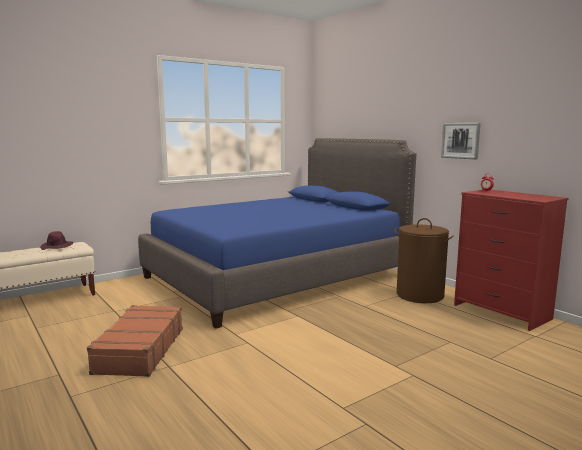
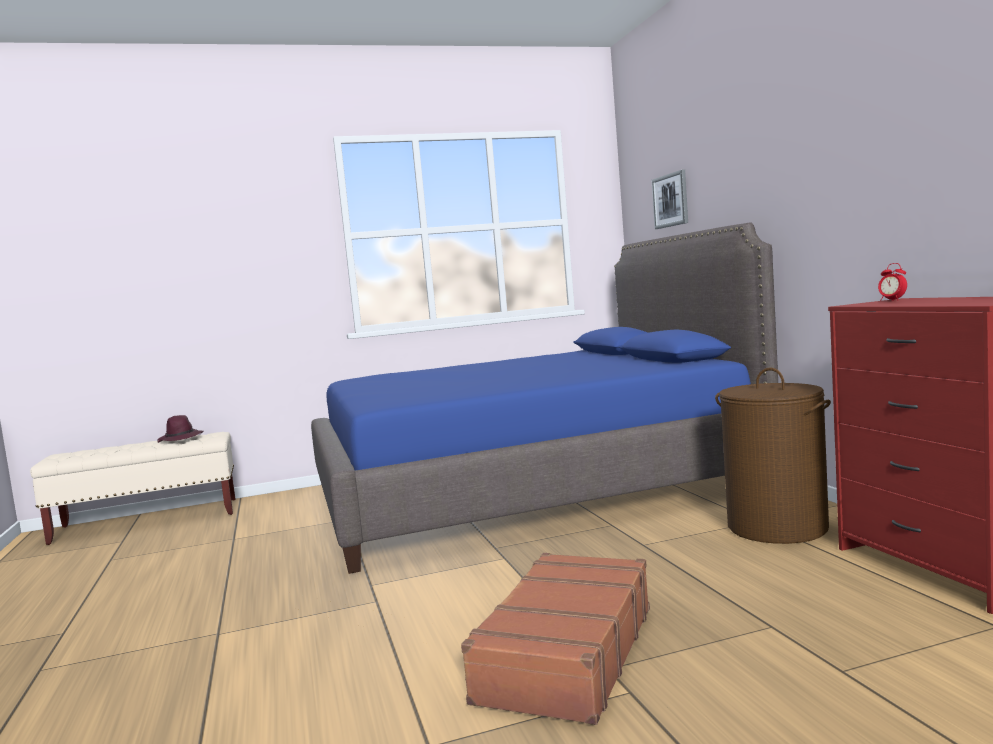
camera: 20 degrees right, 5 degrees down
(139, 350) = (204, 603): brown suitcase -> brown suitcase (565, 653)
(460, 140) = (849, 205): picture -> picture (671, 200)

